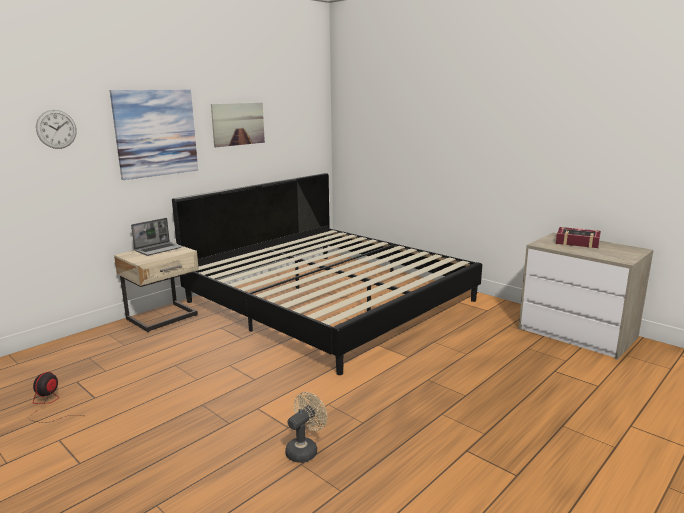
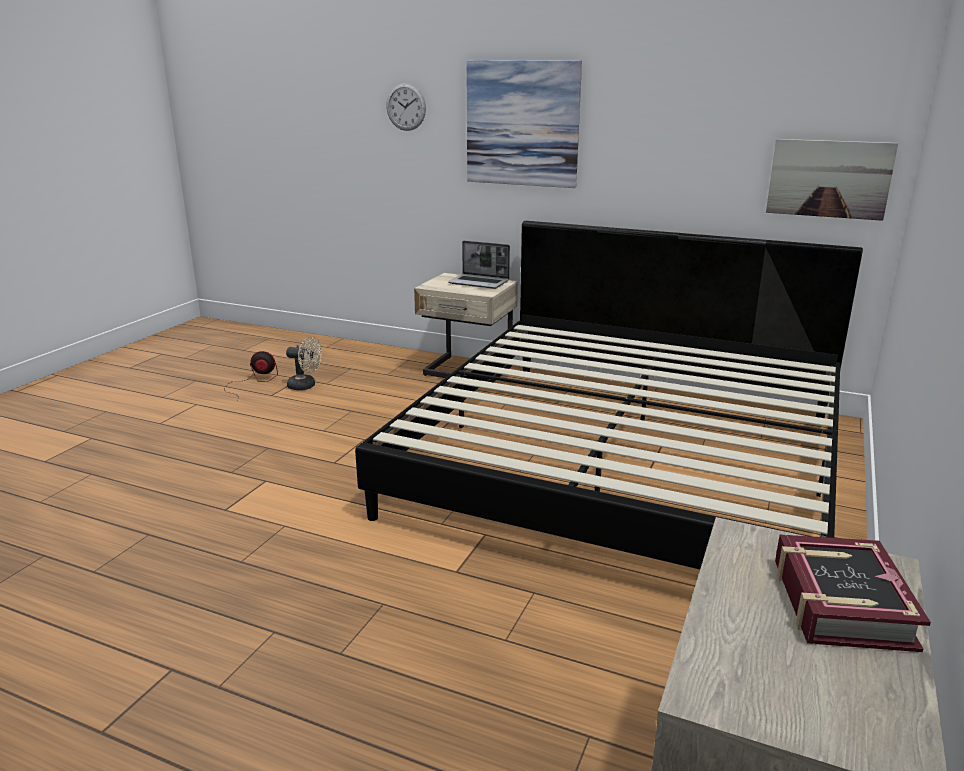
camera: 70 degrees right, 5 degrees up
(238, 124) = (665, 122): picture -> picture (829, 179)
(305, 450) = (177, 530): beige fan -> beige fan (305, 386)

